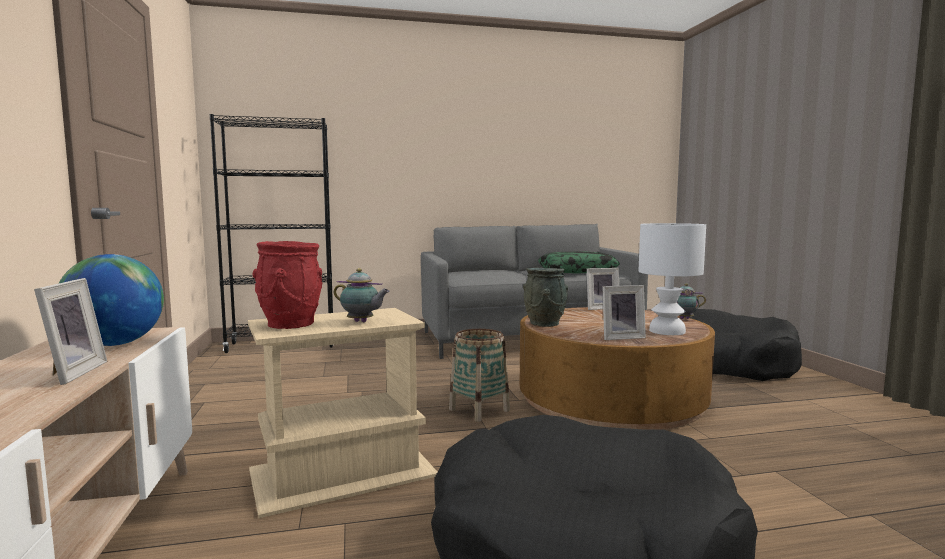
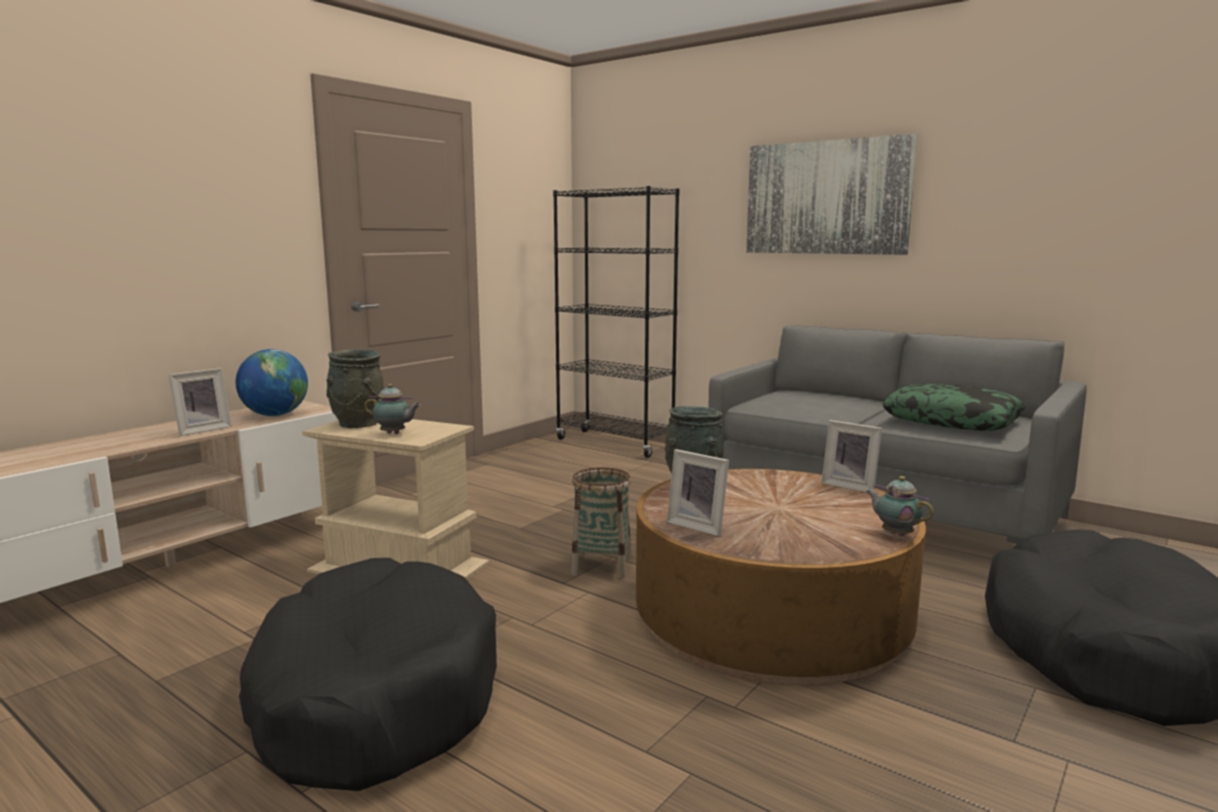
camera: 50 degrees right, 5 degrees up
(290, 324) = (357, 424): red vase -> grey vase
(362, 322) = (394, 434): teapot -> teapot turned 60 degrees counterclockwise
(445, 140) = (826, 198): none -> picture
(668, 331) = (786, 540): white table lamp -> none

